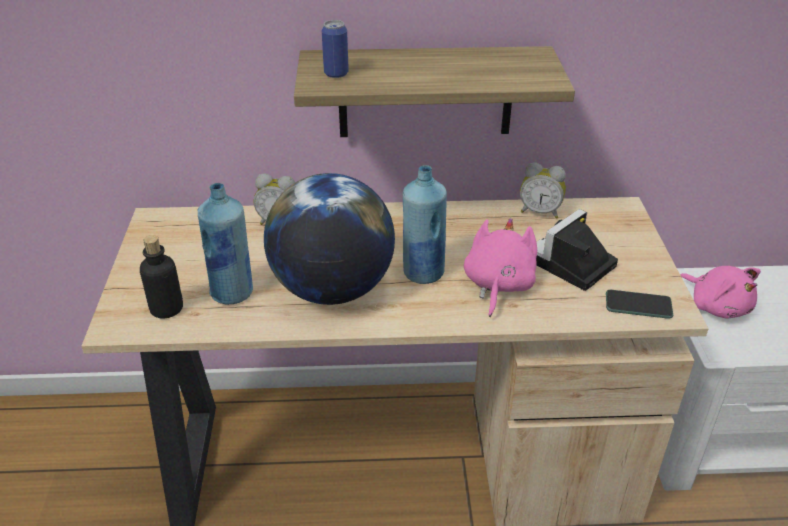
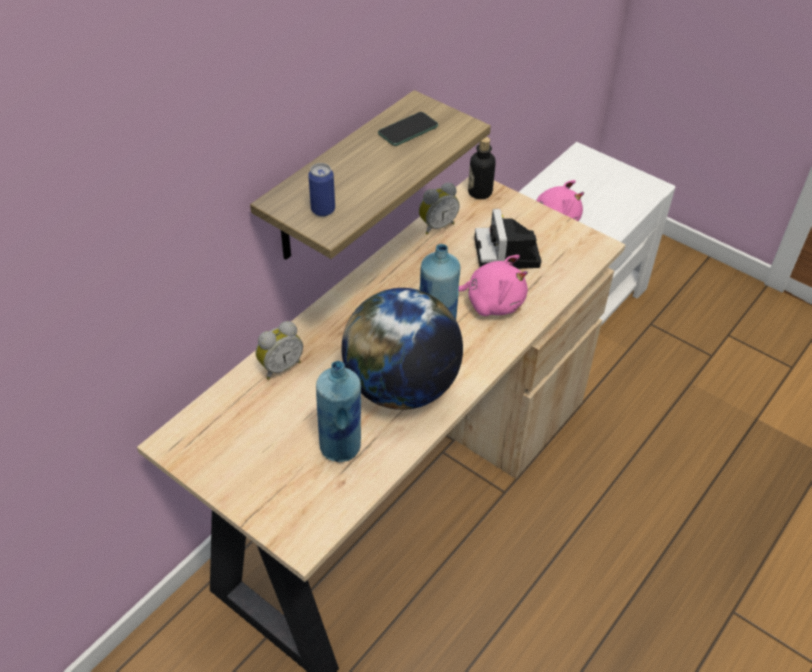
camera: 50 degrees left, 10 degrees up
(166, 309) = (316, 497): bottle -> bottle (480, 192)
(497, 285) = (490, 302): pink plush toy -> pink plush toy turned 135 degrees clockwise
(638, 305) = (577, 256): phone -> phone (408, 130)

